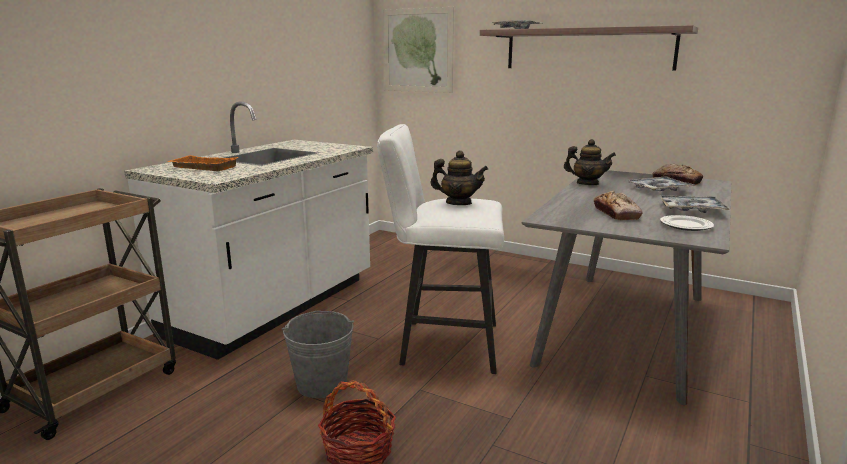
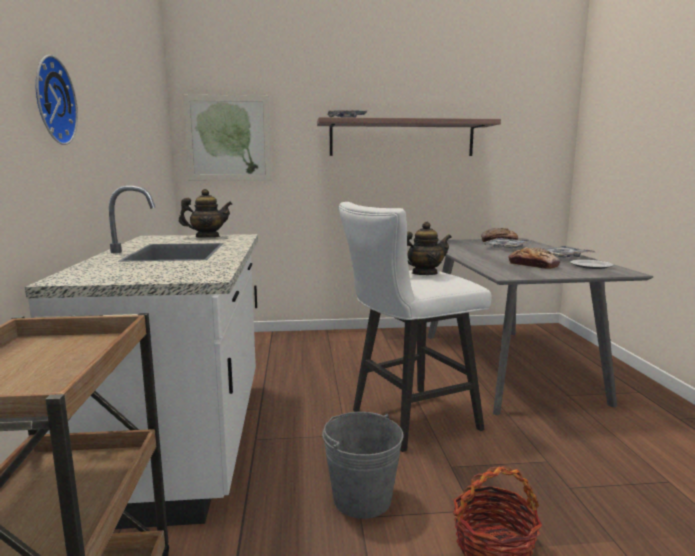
camera: 35 degrees left, 5 degrees down
(169, 42) = (50, 101): none -> wall clock
(202, 168) = (140, 270): orange tray -> none
(587, 184) = (453, 249): teapot -> teapot (207, 237)

